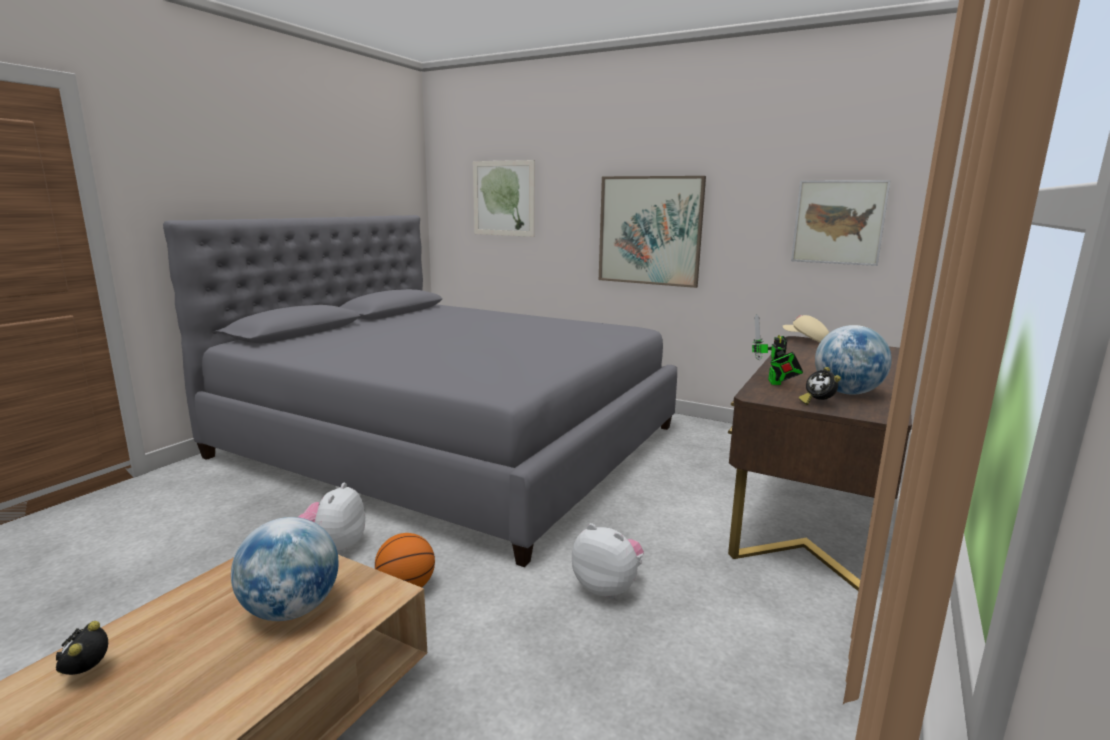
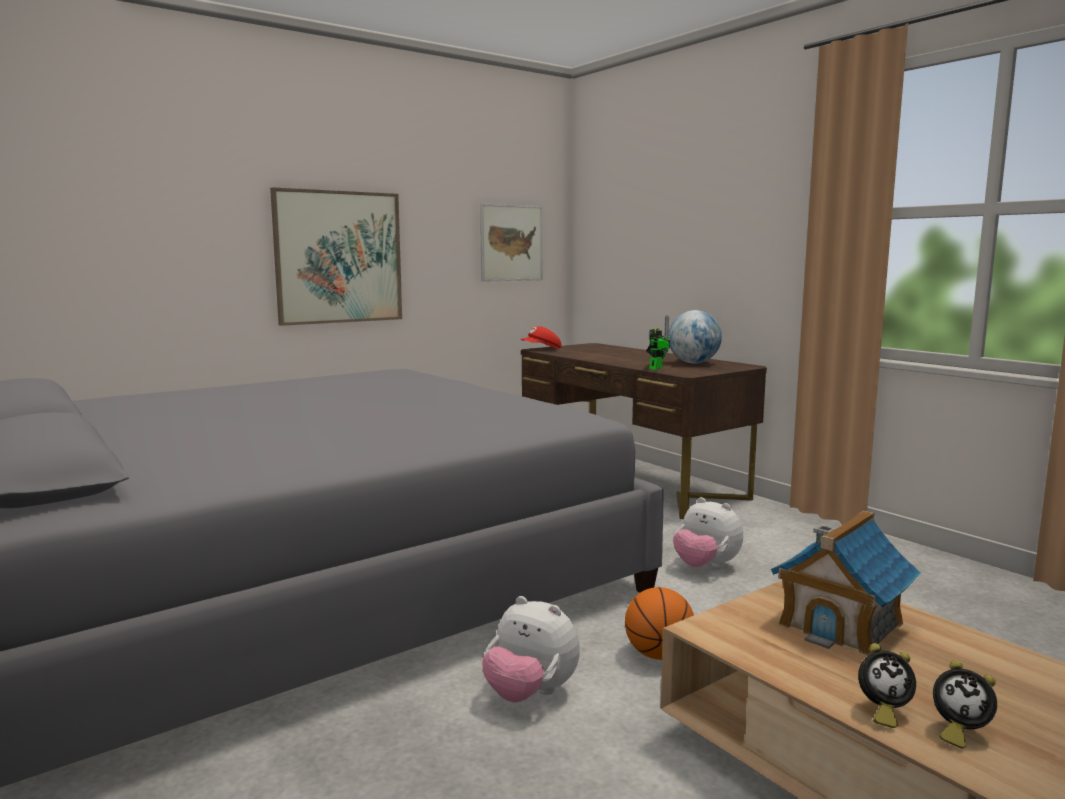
camera: 65 degrees left, 5 degrees down
(291, 610) = (841, 624): globe -> toy house
(503, 198) = (90, 213): picture -> none
(607, 587) = (705, 566): plush toy -> plush toy turned 105 degrees counterclockwise
(775, 383) = (657, 368): toy robot -> toy robot turned 90 degrees counterclockwise
(806, 340) = (542, 349): beige cap -> red cap
(817, 403) = (712, 369): alarm clock -> alarm clock (882, 712)

